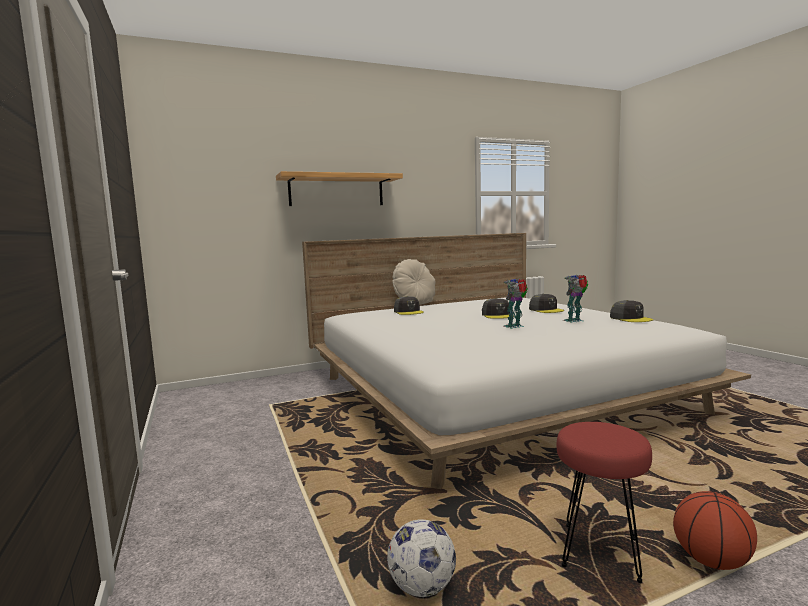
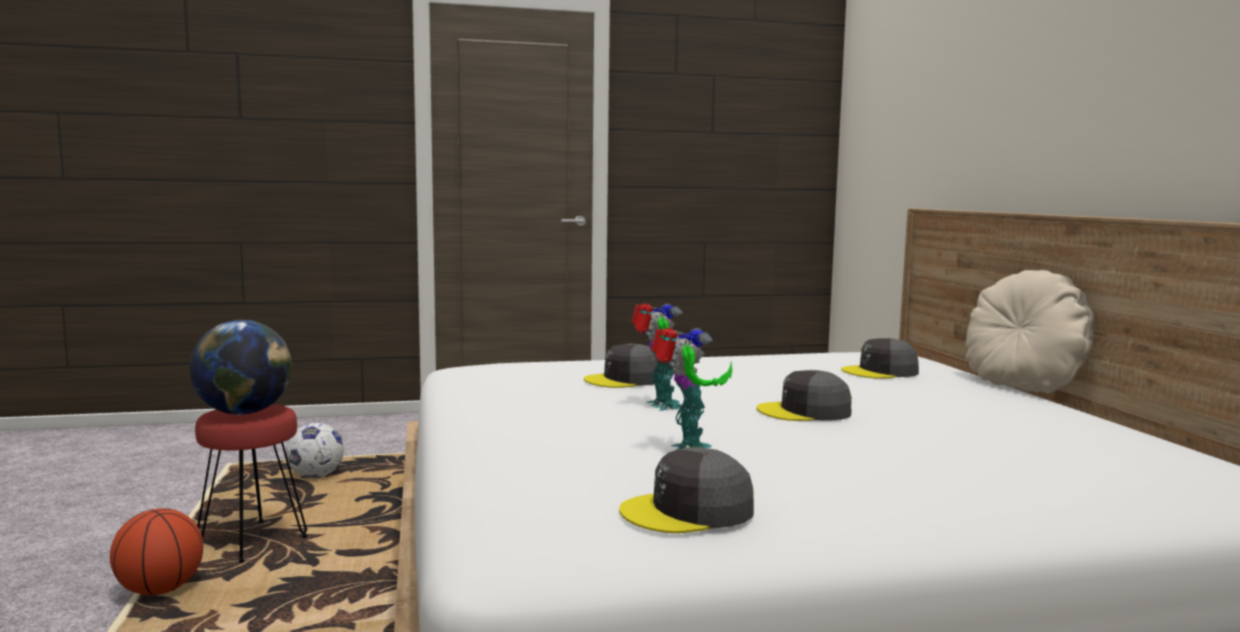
camera: 100 degrees right, 0 degrees up
(336, 191) = (1018, 105): shelf -> none
(546, 310) = (875, 456): grey cap -> grey cap (625, 380)
(607, 434) = (244, 413): none -> globe

